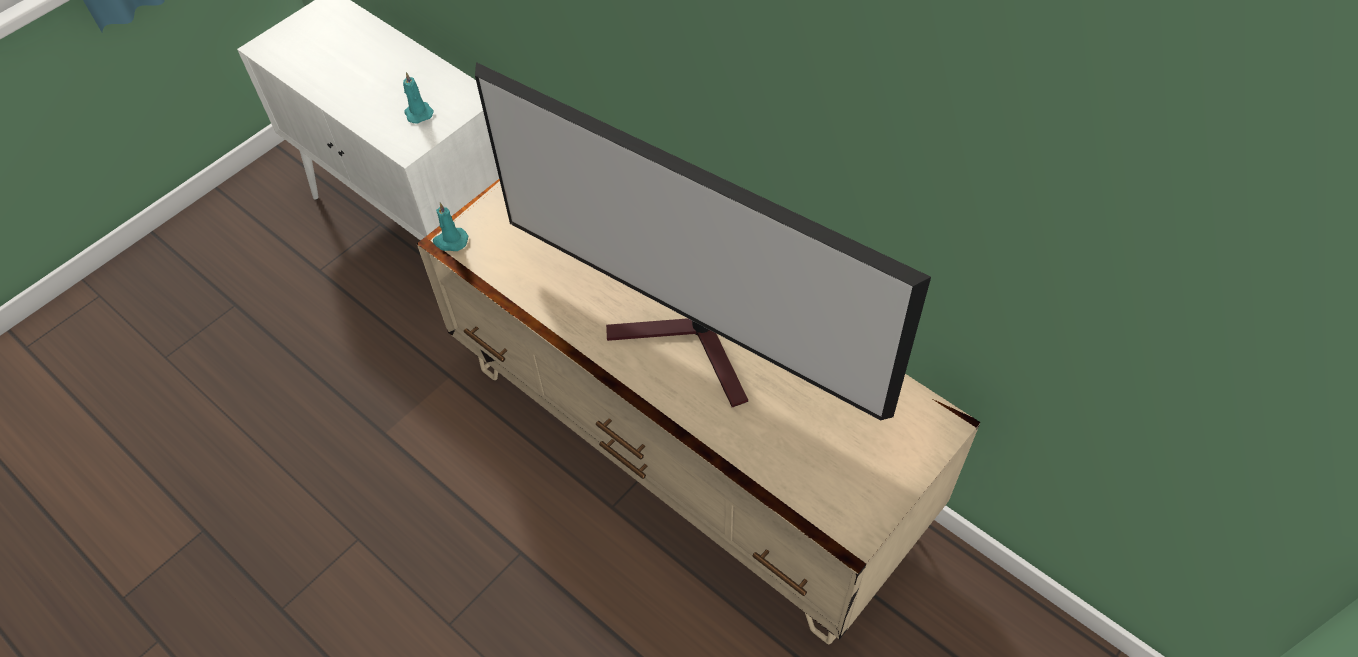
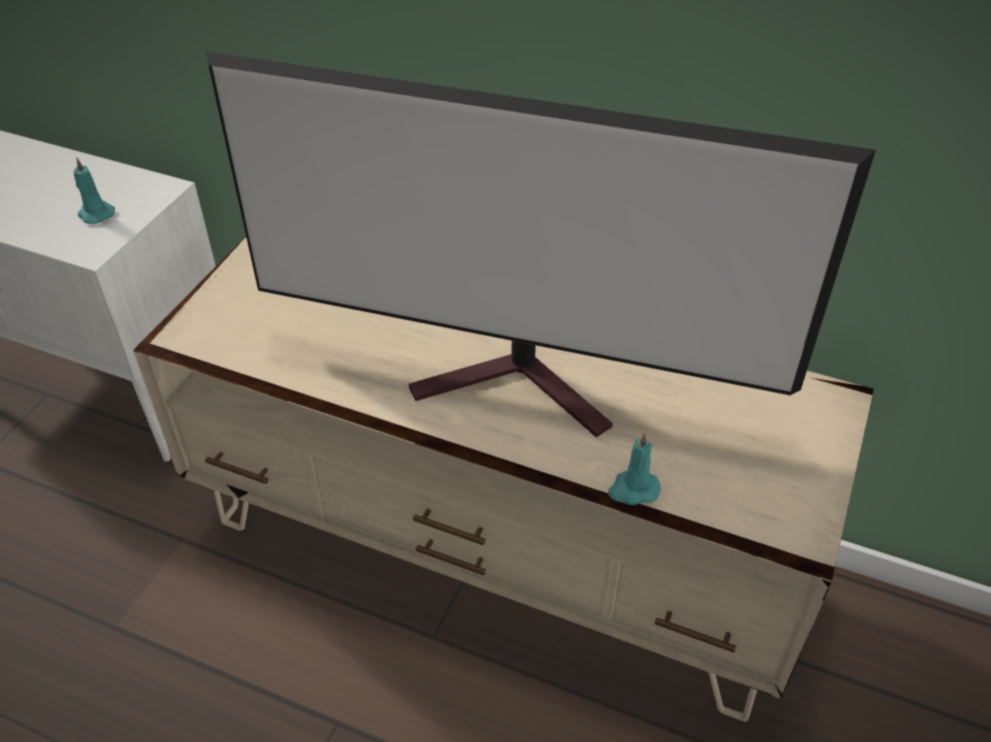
camera: 20 degrees left, 10 degrees down
(450, 241) = (177, 339): turquoise candle -> turquoise candle (633, 489)

